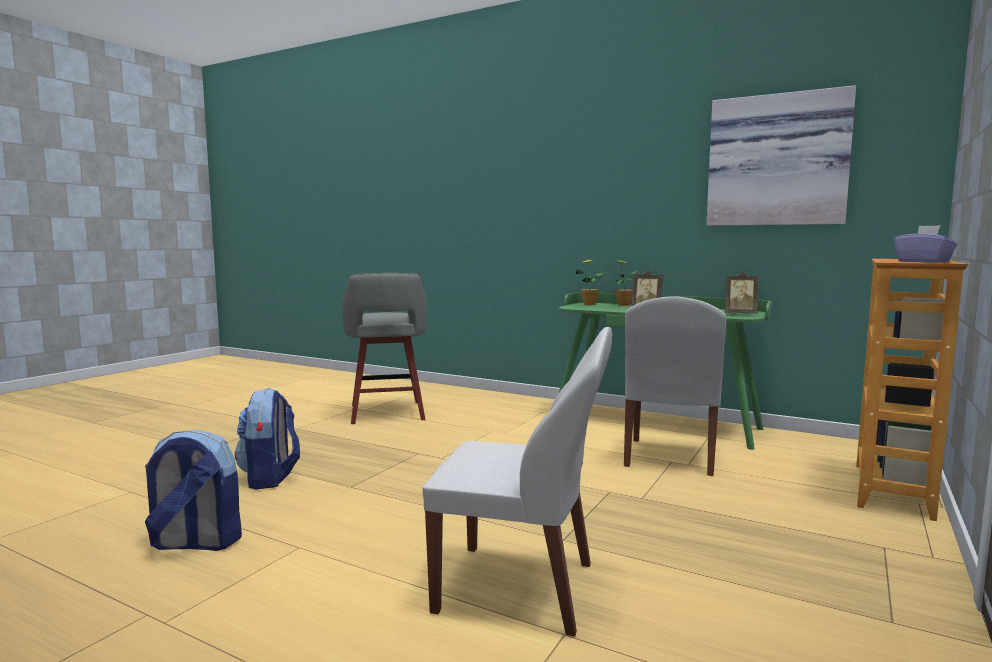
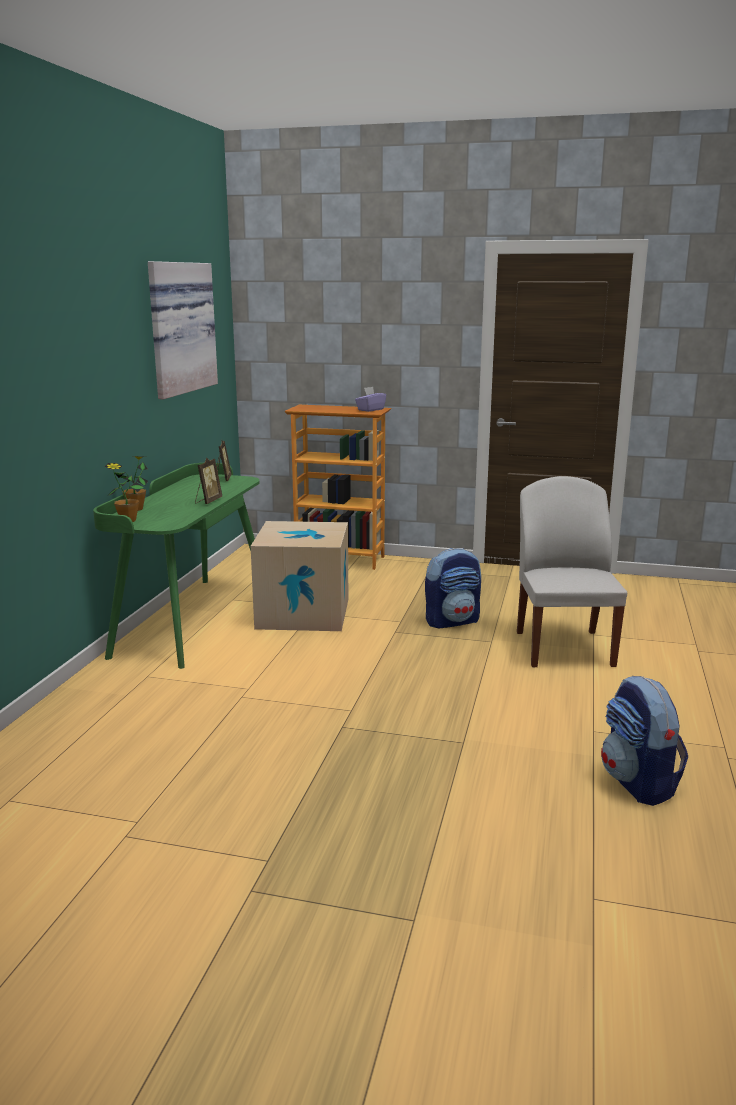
camera: 105 degrees left, 10 degrees up
(270, 478) = (477, 801): backpack -> backpack (452, 621)
(387, 413) = (161, 793): grey stool -> none
(669, 458) = (303, 613): white chair -> cardboard box

